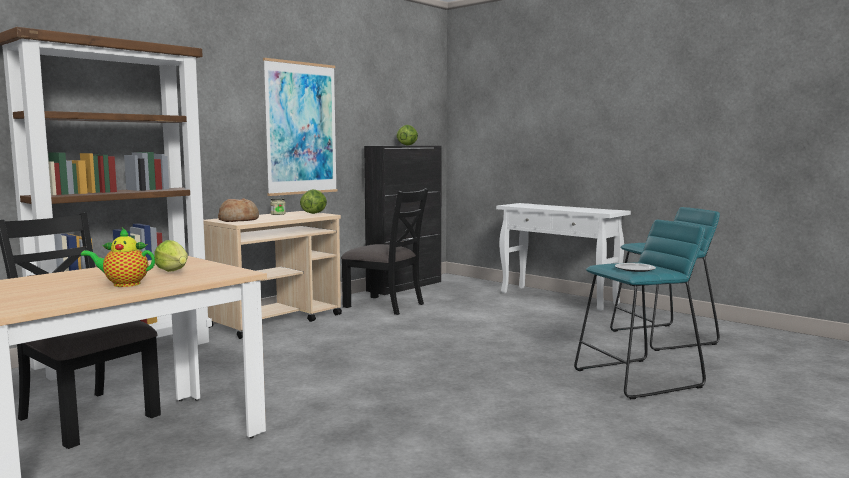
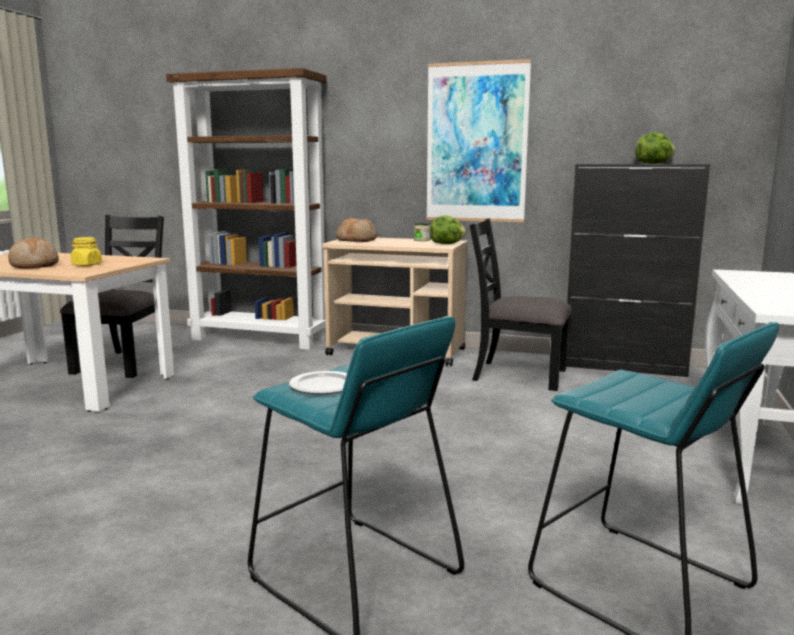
camera: 65 degrees right, 5 degrees up
(123, 284) = (34, 265): teapot -> bread
(174, 272) = (86, 265): lettuce -> yellow jar
(385, 305) = (518, 375): black chair -> black chair turned 105 degrees clockwise

